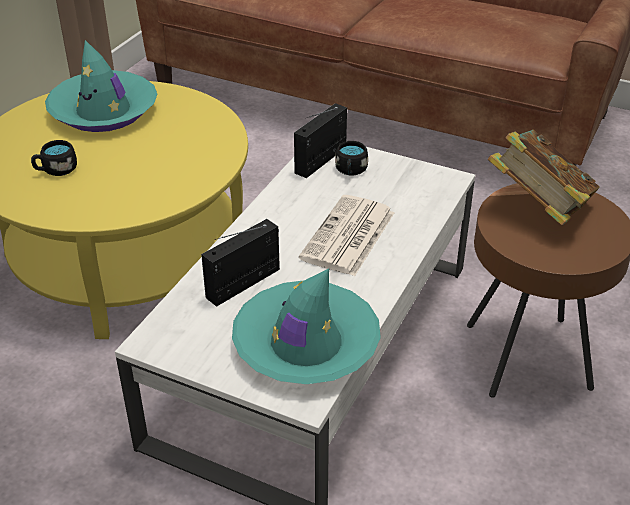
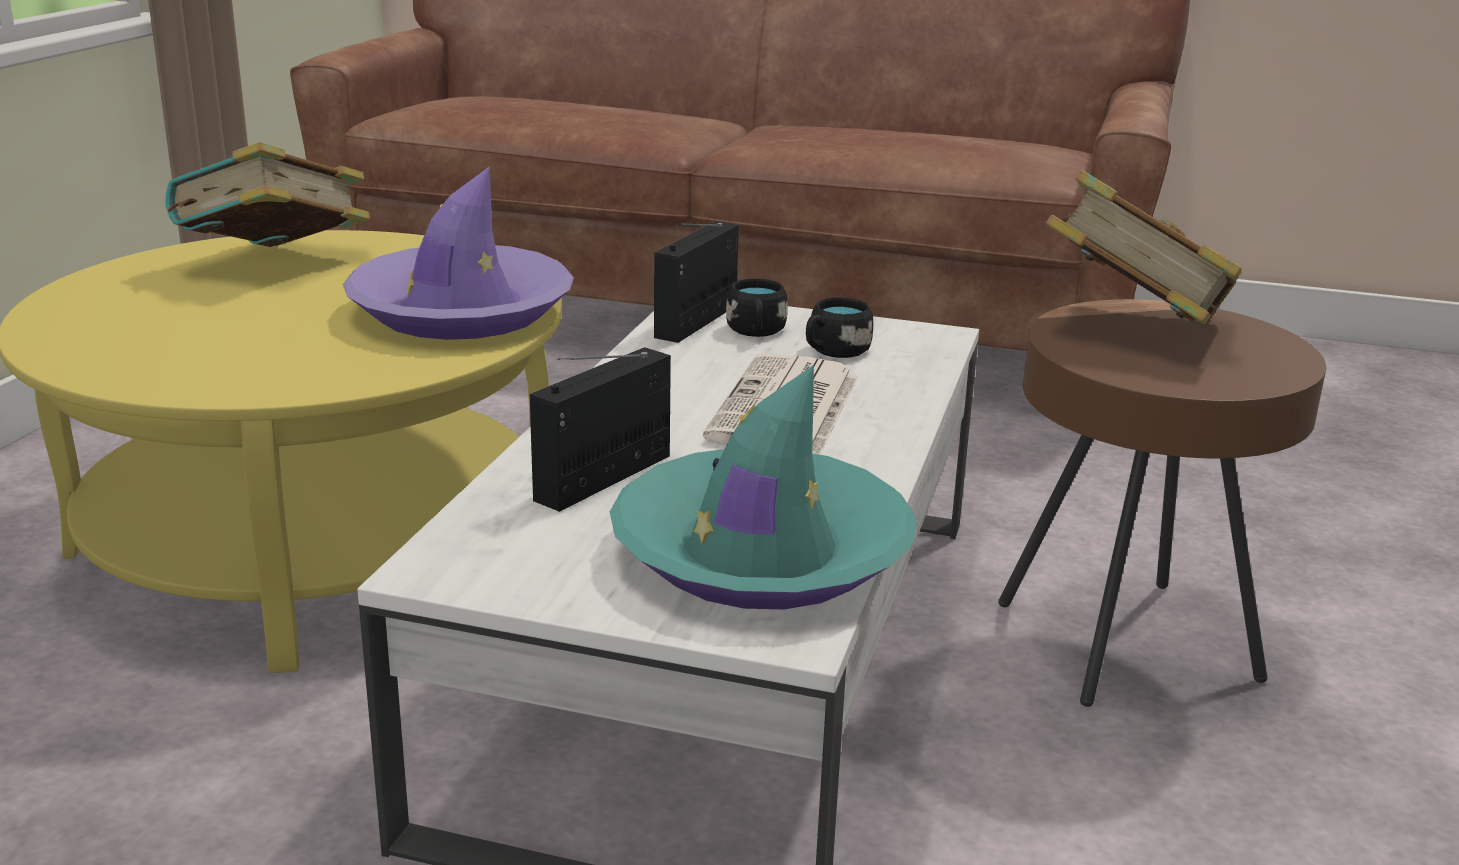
camera: 10 degrees left, 15 degrees down
(56, 170) = (191, 334): black mug -> black mug (833, 351)
(104, 111) = (274, 264): turquoise hat -> book
(192, 158) = (461, 311): none -> purple hat

